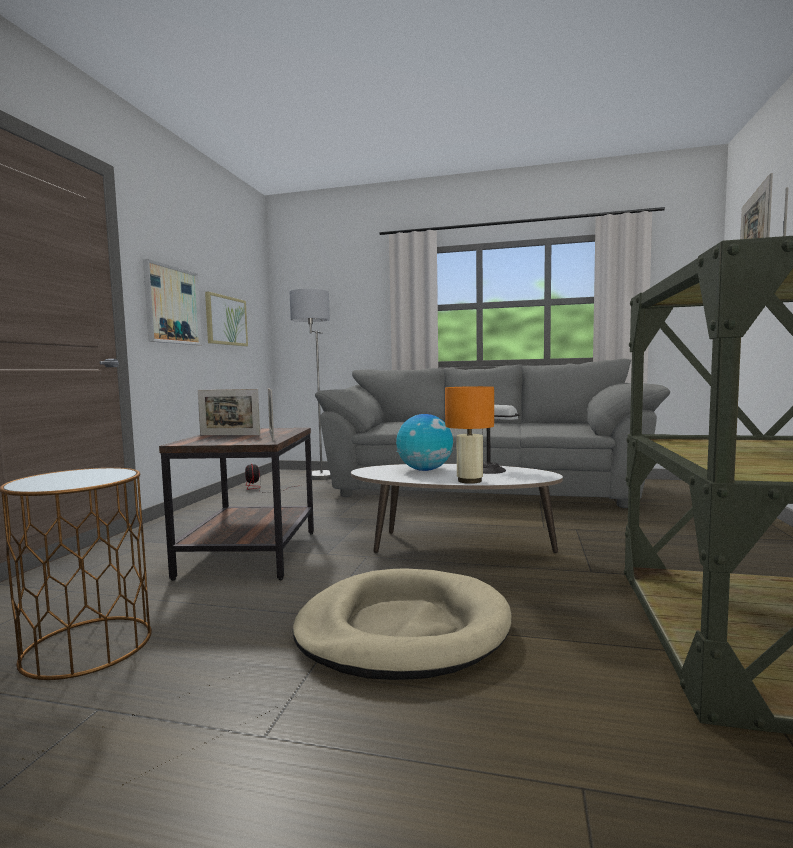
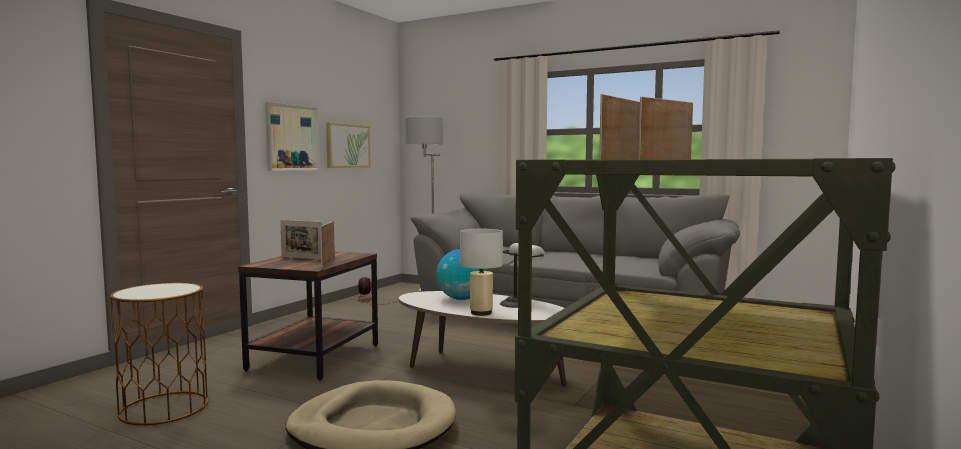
camera: 15 degrees right, 0 degrees up
(470, 481) = (481, 313): orange table lamp -> white table lamp

